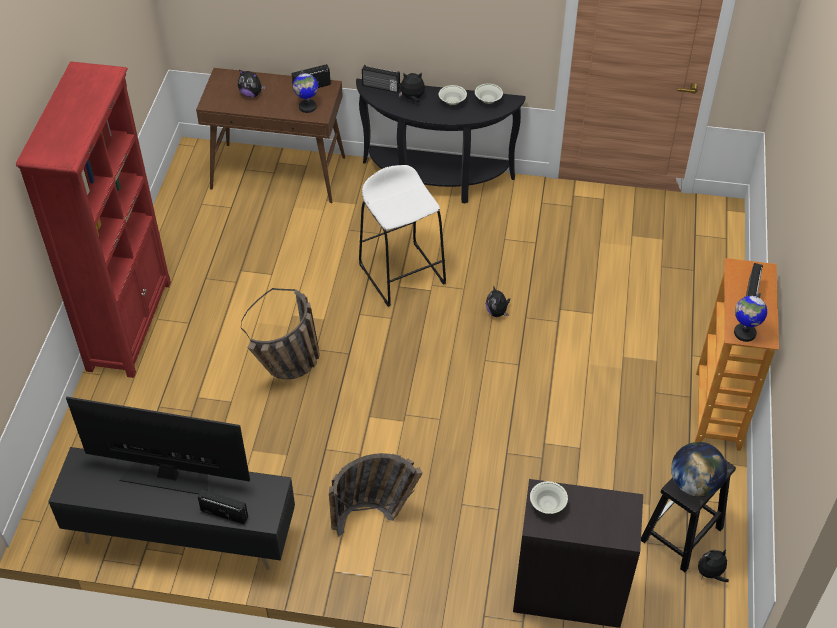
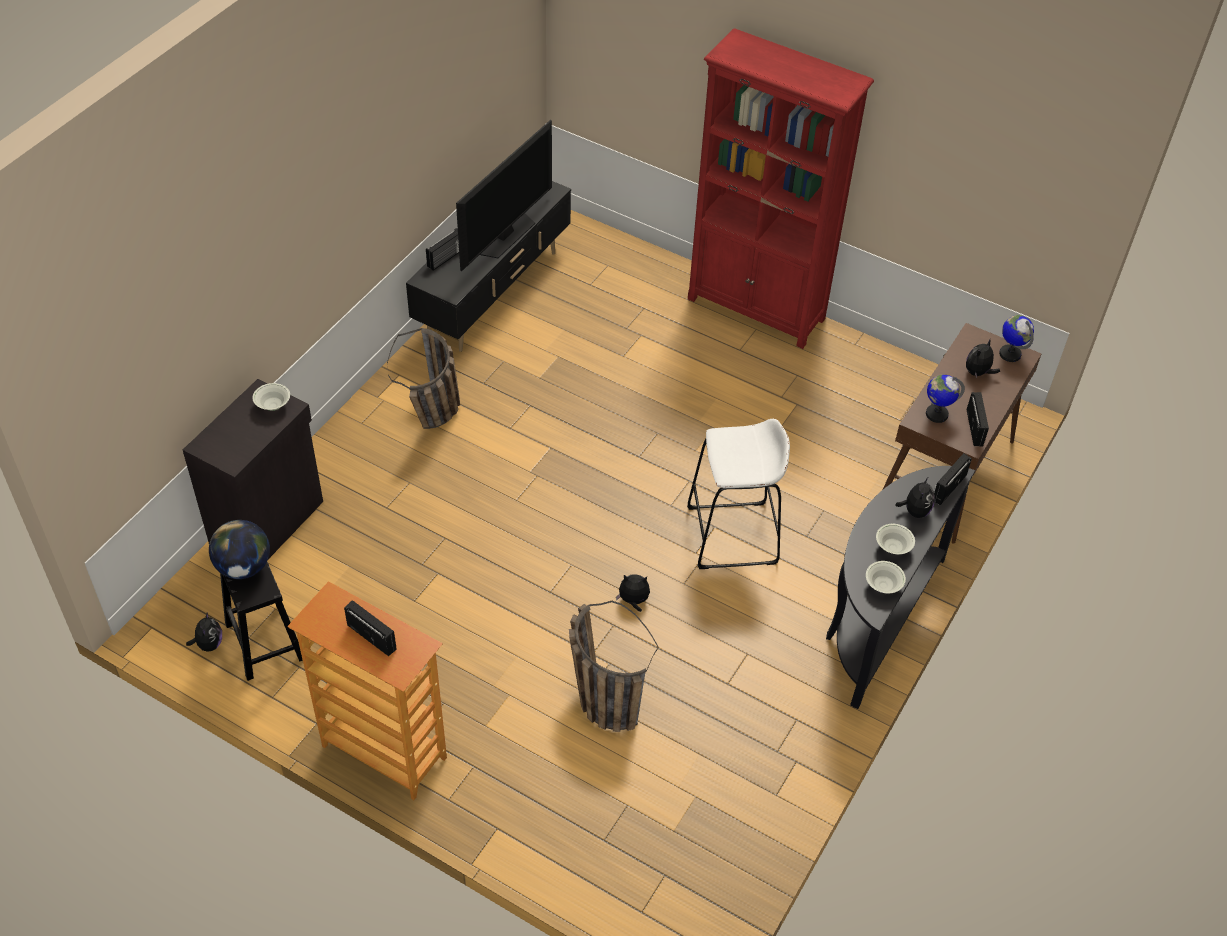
camera: 110 degrees right, 0 degrees up
(289, 370) = (640, 406): basket -> basket (599, 696)
(744, 333) = (327, 605): globe -> globe (1010, 354)

